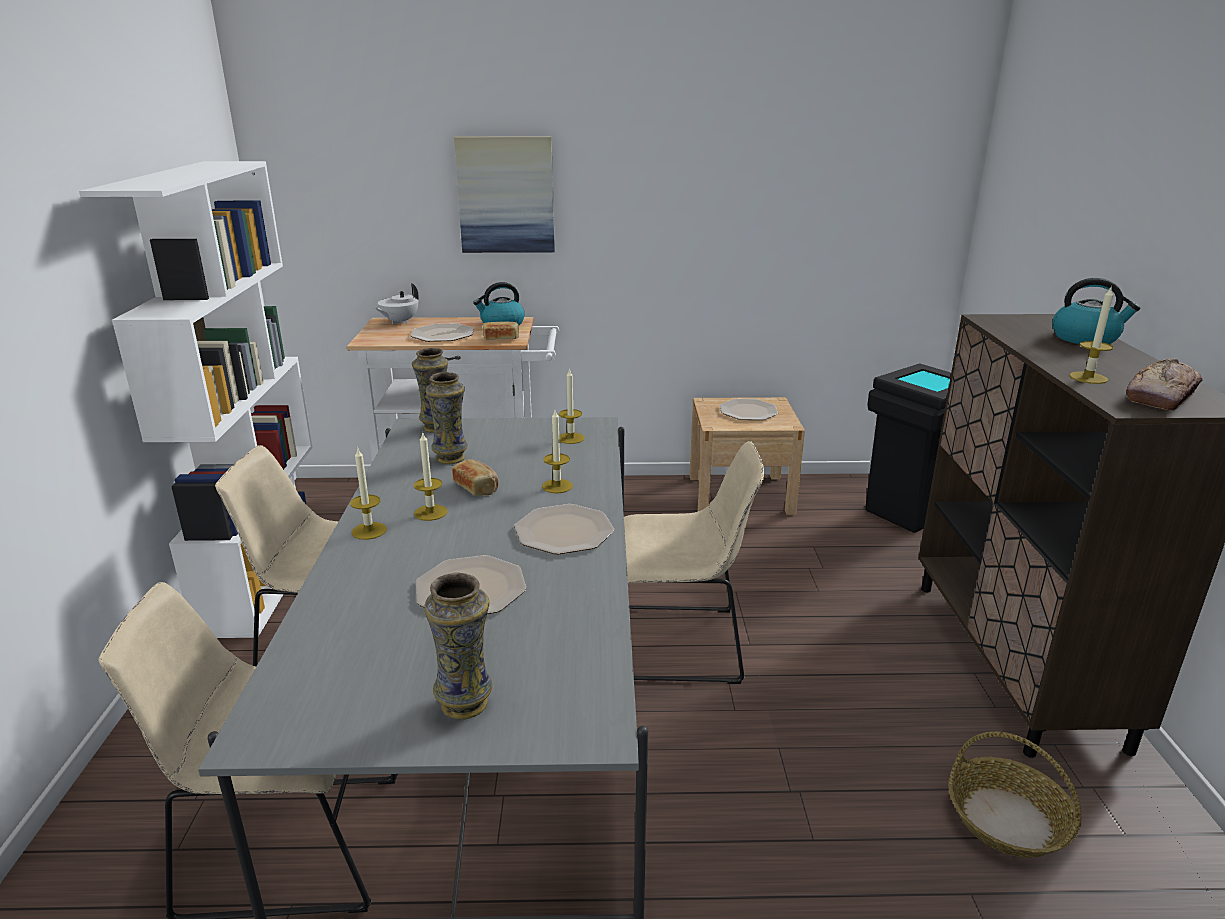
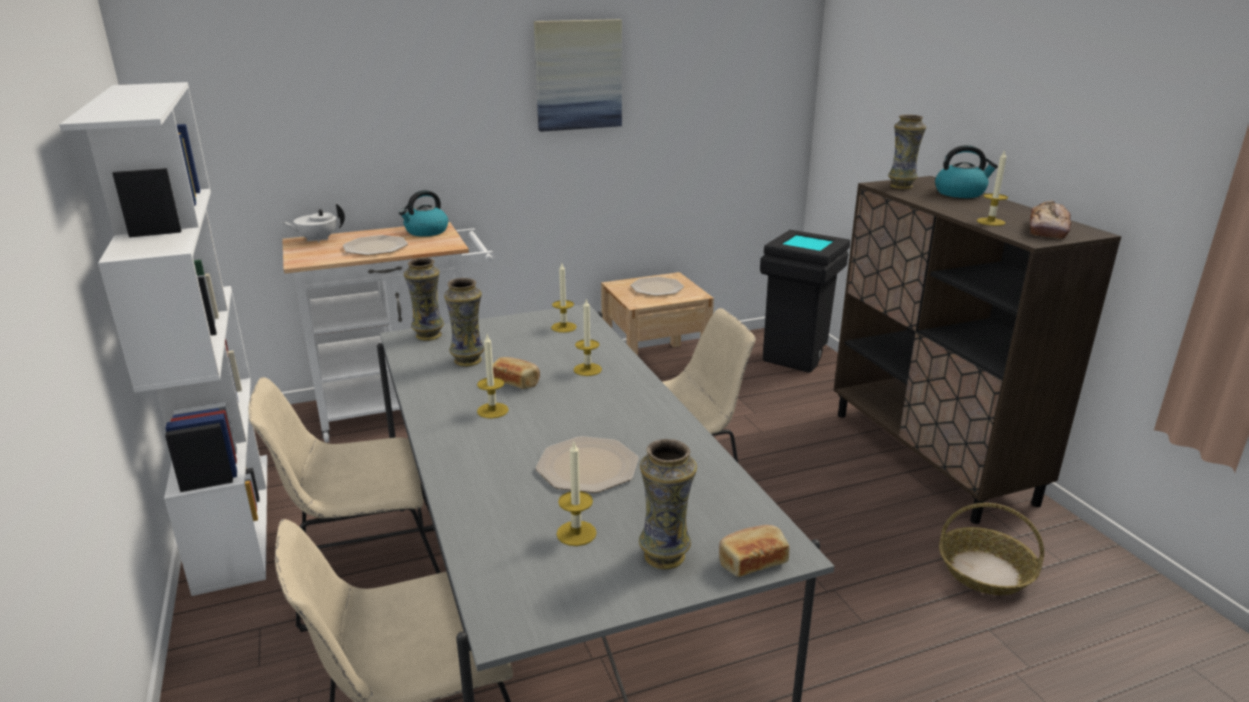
camera: 20 degrees left, 0 degrees up
(369, 531) = (448, 436): candle -> candle (576, 533)
(399, 322) = (317, 240): white teapot -> white teapot turned 60 degrees clockwise
(501, 338) = (438, 245): bread -> bread (751, 561)
(506, 195) = (416, 105): picture -> picture (578, 75)
(563, 531) = (626, 406): plate -> none
(1013, 323) = (901, 186): none -> vase

